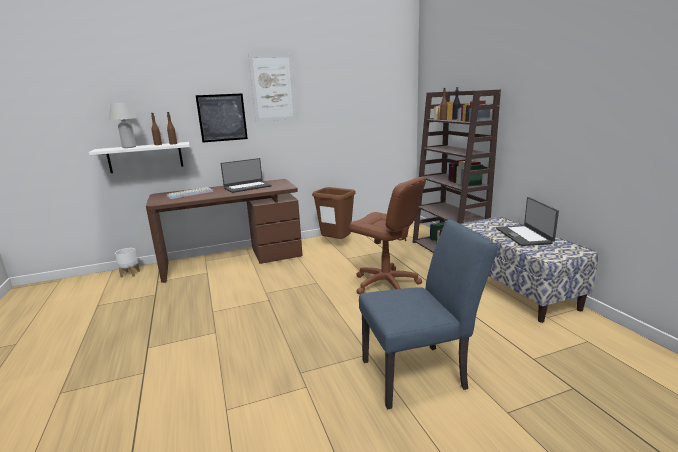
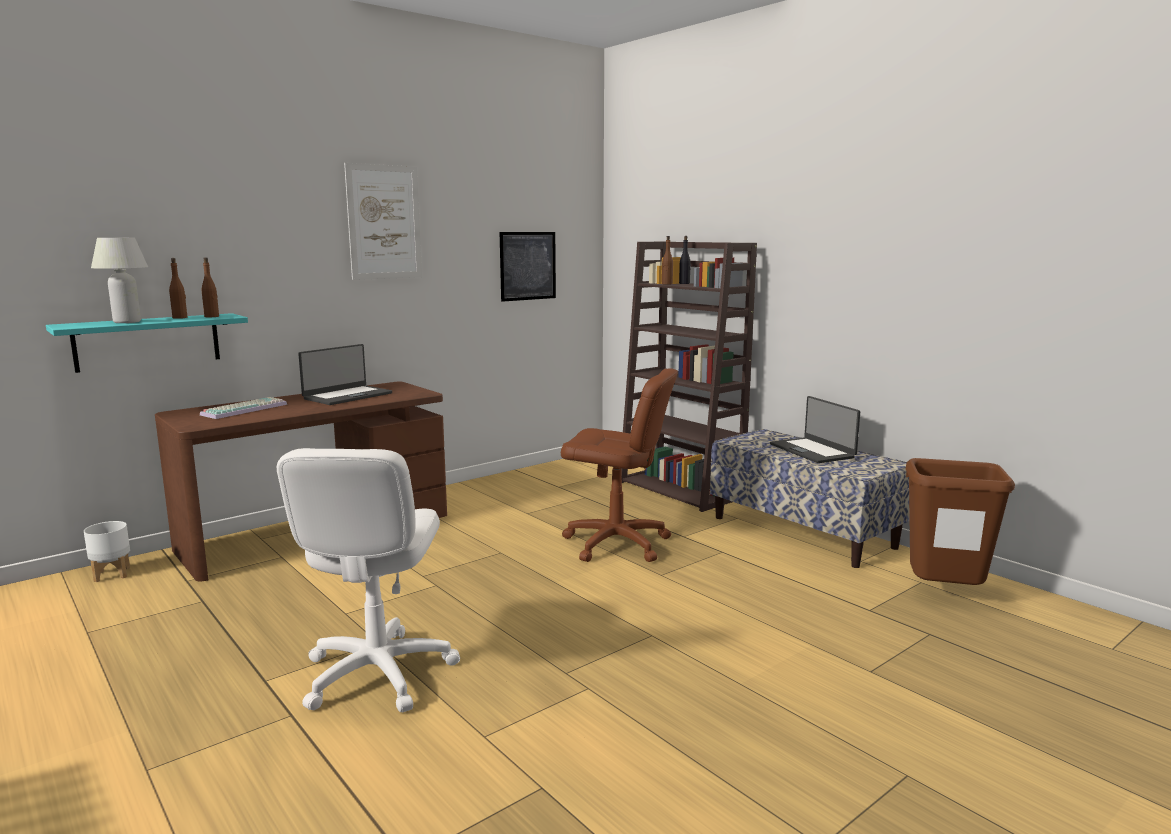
camera: 20 degrees left, 5 degrees down
(145, 157) = (148, 342): white shelf -> turquoise shelf
(201, 353) = (377, 673): none -> white office chair
(222, 117) = (295, 271): picture -> picture (528, 266)
(336, 243) = (492, 493): brown trash can -> brown trash can (943, 595)
(421, 373) = (739, 647): blue chair -> none

